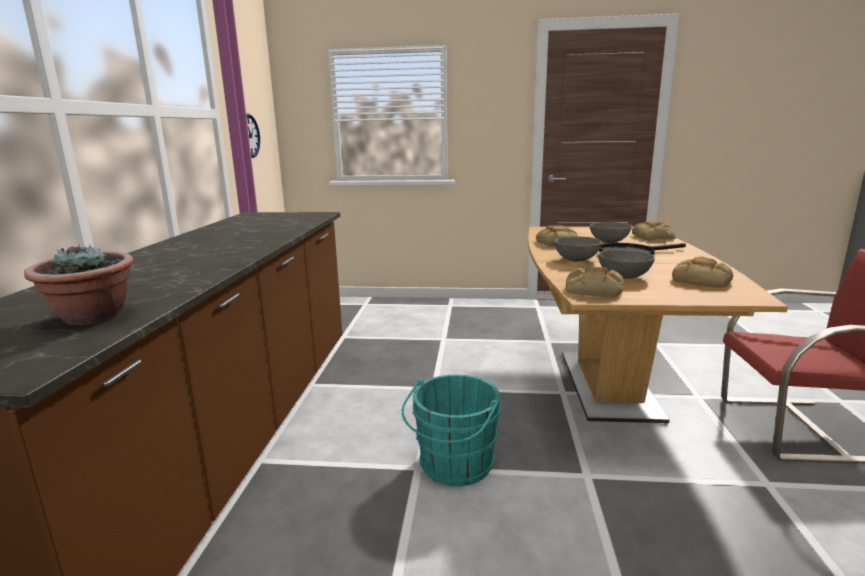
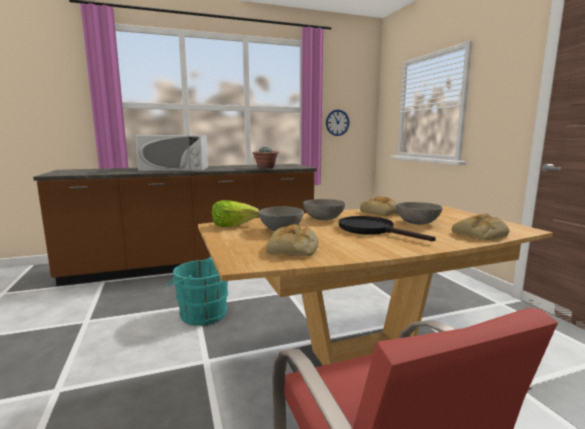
camera: 65 degrees right, 5 degrees down
(93, 317) = (99, 172): potted plant -> potted plant (265, 168)
(179, 262) = (175, 169): none -> white microwave
(593, 290) = (233, 225): bread -> lettuce

